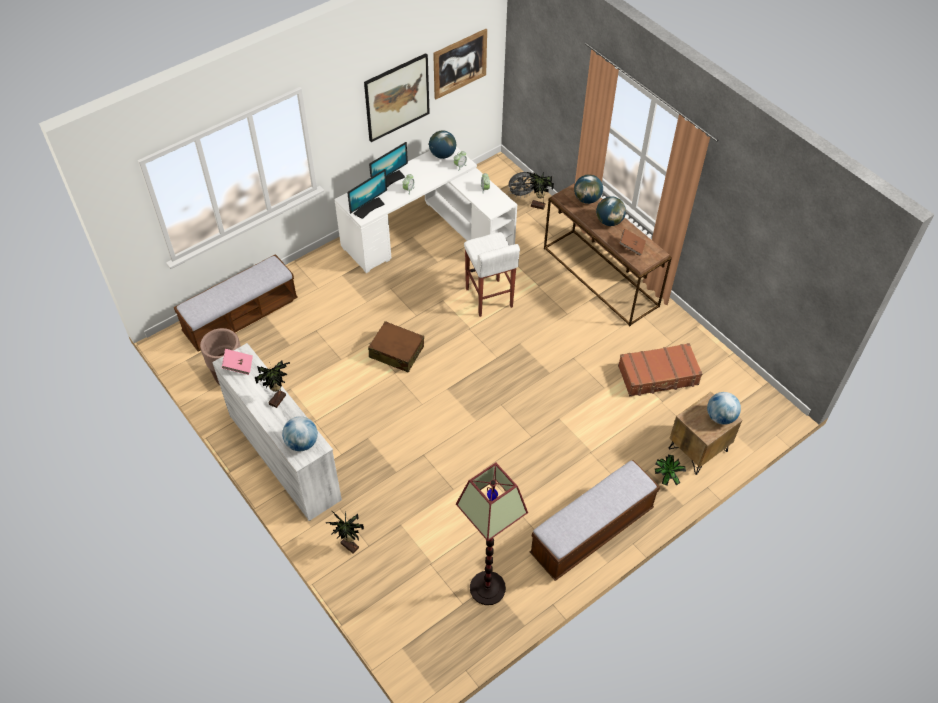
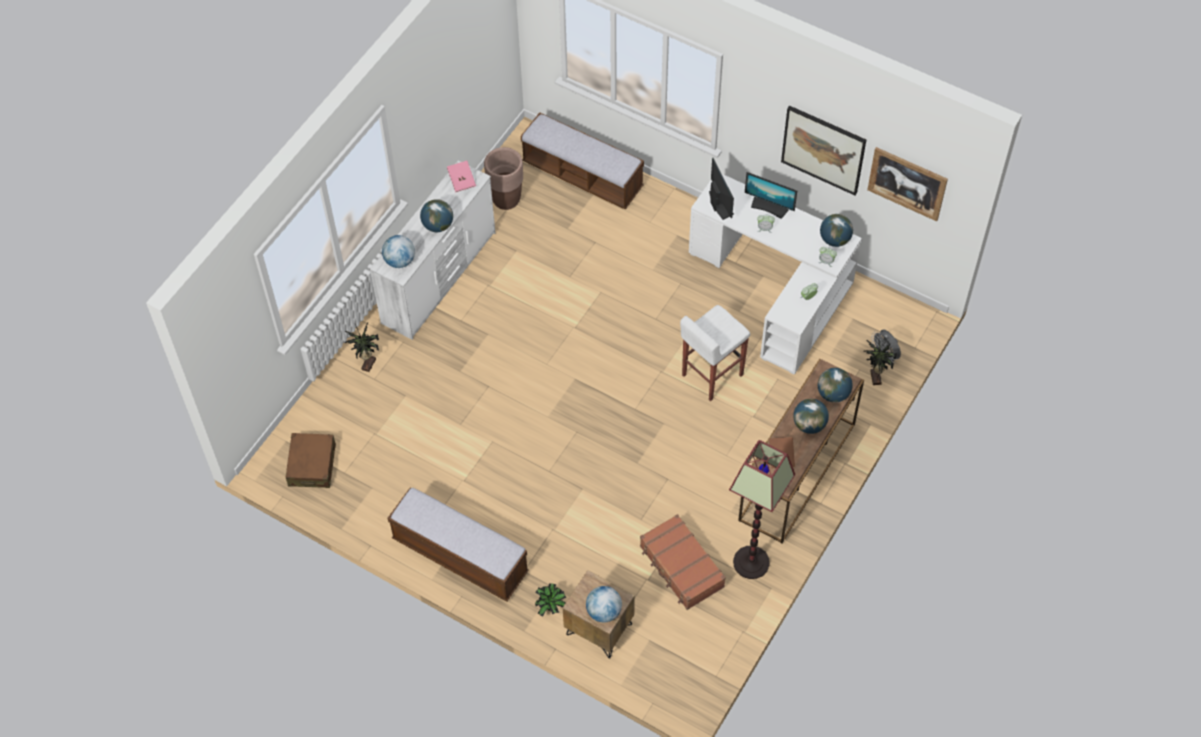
camera: 70 degrees right, 5 degrees up
(279, 400) = (438, 225): potted plant -> globe
(368, 207) = (719, 204): monitor -> monitor turned 135 degrees counterclockwise
(396, 352) = (600, 319): brown suitcase -> brown suitcase (312, 465)
(487, 588) = (367, 487): floor lamp -> floor lamp (751, 562)

